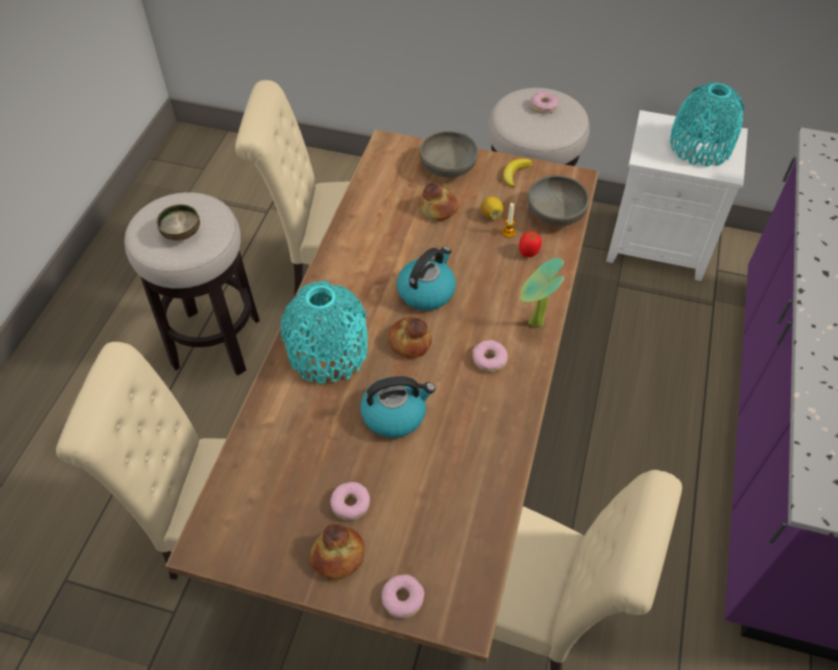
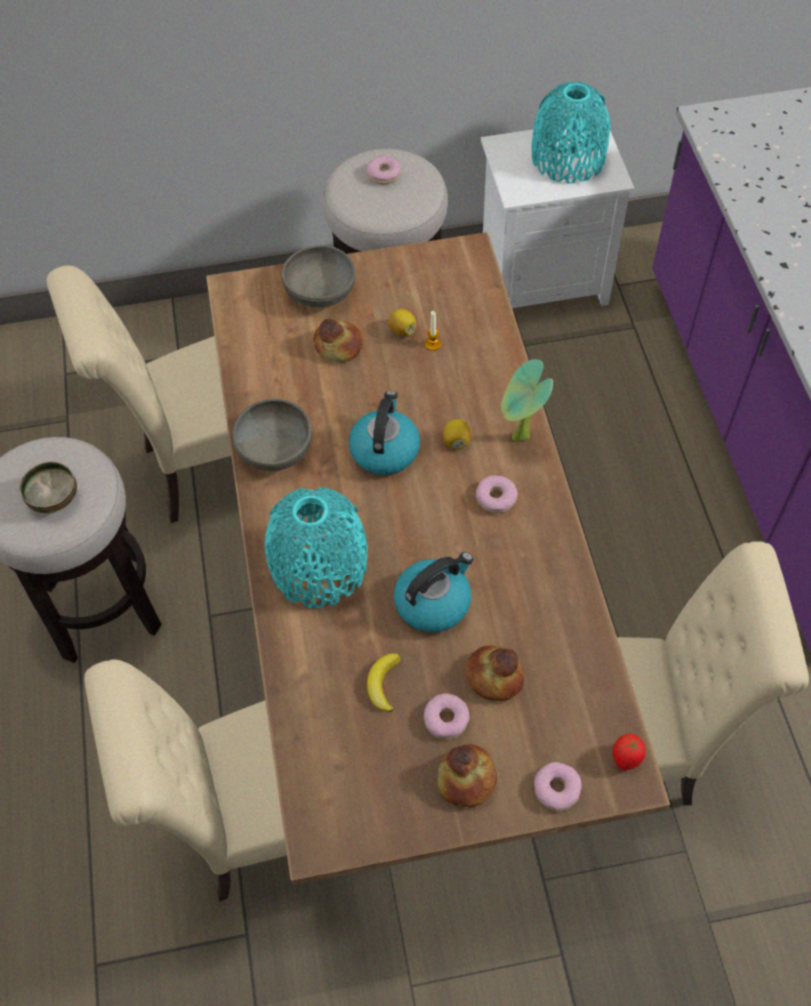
camera: 25 degrees left, 5 degrees up
(409, 342) = (400, 515): bread -> bread (493, 677)
(484, 307) = (456, 441): none -> lemon
(515, 173) = (400, 270): banana -> banana (383, 683)
(529, 253) = (468, 359): tomato -> tomato (626, 758)
(555, 214) = (470, 301): grey bowl -> grey bowl (275, 448)

